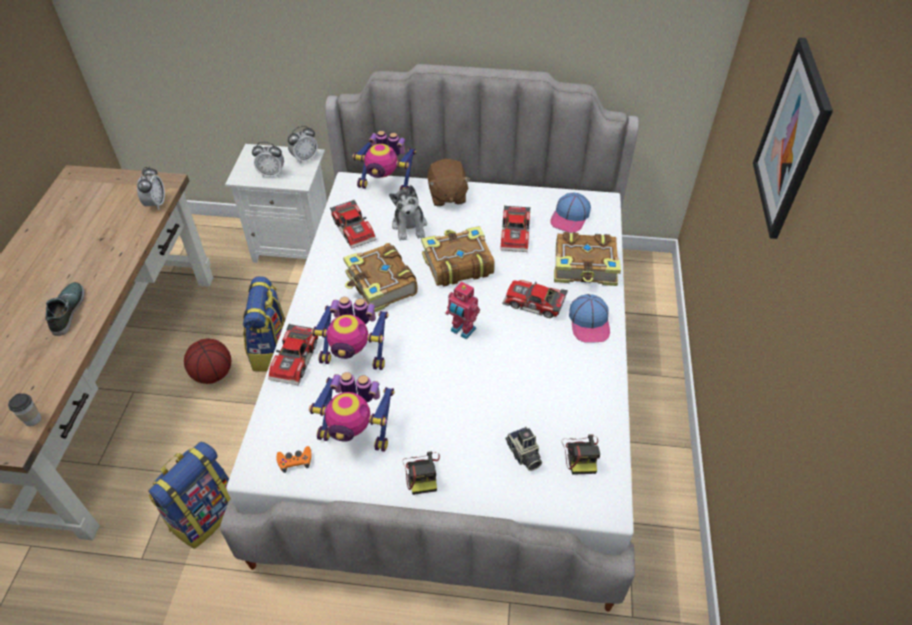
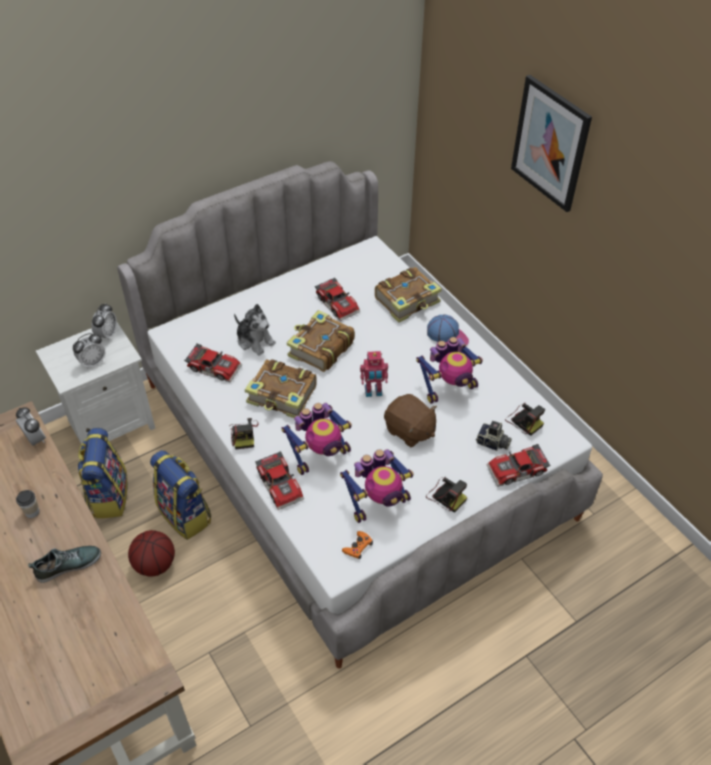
camera: 40 degrees left, 0 degrees up
(32, 419) = (147, 652): cup -> cup (32, 512)
(67, 311) = (68, 565): shoe -> shoe turned 105 degrees clockwise
(205, 514) = (265, 661): backpack -> backpack (108, 495)
(315, 298) = (244, 434): none -> camera
(386, 186) = (201, 320): toy robot -> toy robot (449, 388)
(447, 195) = (257, 302): brown plush toy -> brown plush toy (409, 431)
(533, 304) = (400, 345): toy car -> toy car (517, 471)
(570, 217) = (362, 271): cap -> none

